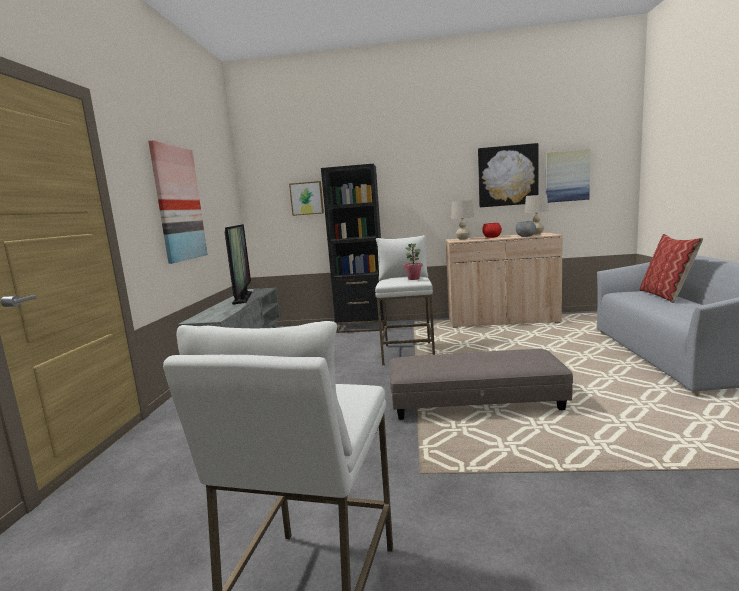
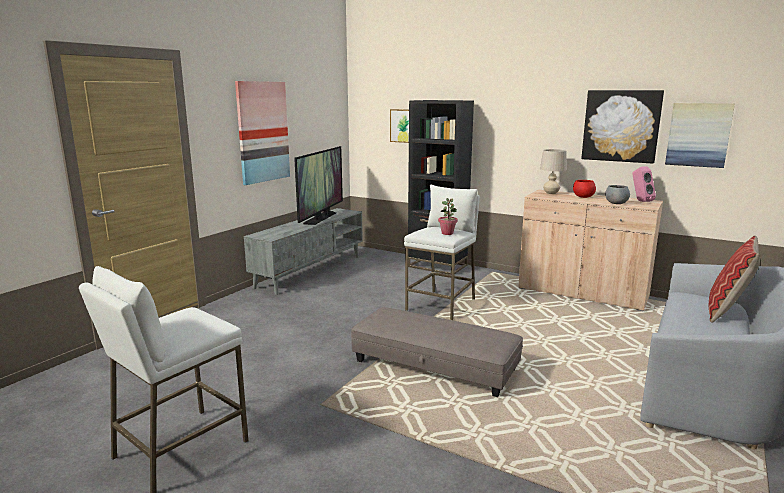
camera: 25 degrees right, 5 degrees up
(536, 234) = (640, 201): beige table lamp -> pink speaker

